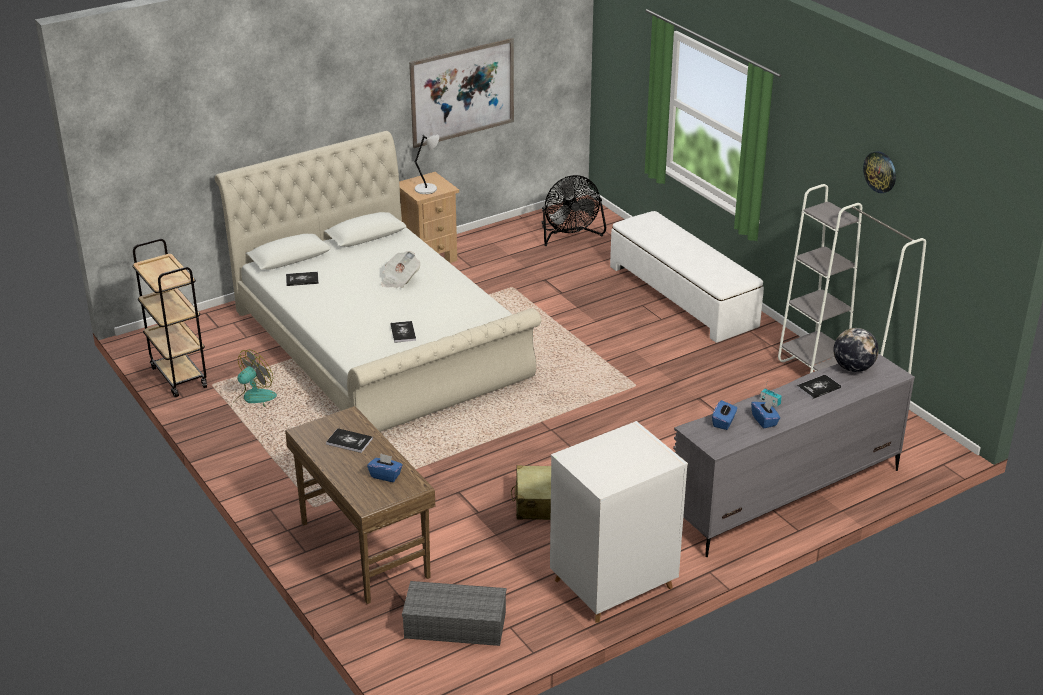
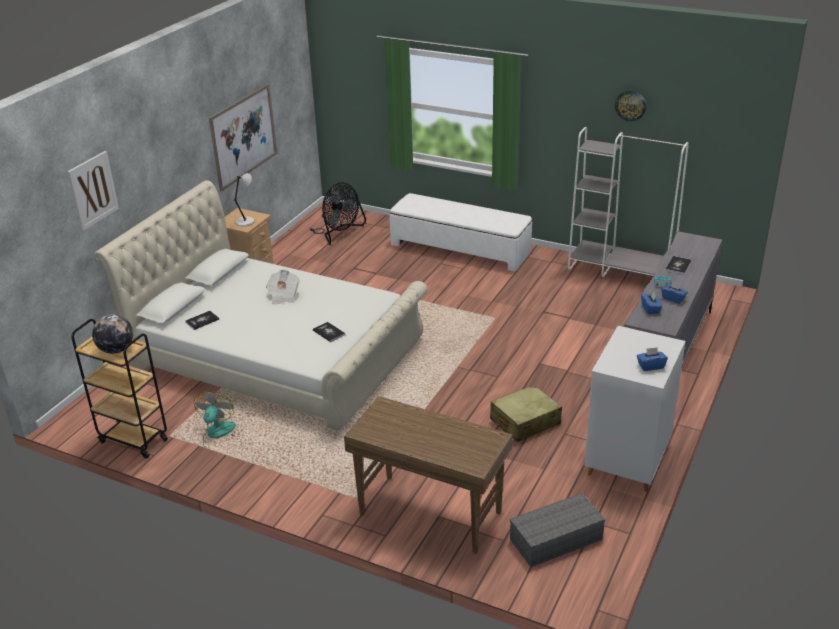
camera: 30 degrees left, 0 degrees up
(228, 110) = (93, 190): none -> picture
(349, 441) = (406, 424): book -> none
(385, 475) = (464, 439): blue tissue box -> blue tissue box (650, 366)
(853, 368) = (682, 246): globe -> globe (116, 350)

